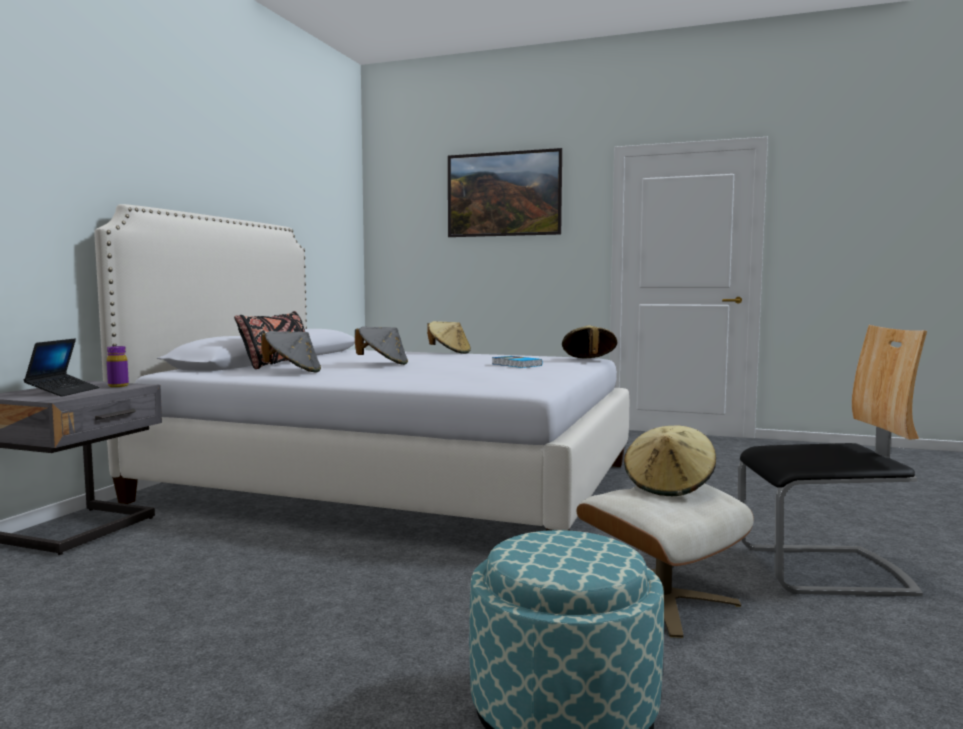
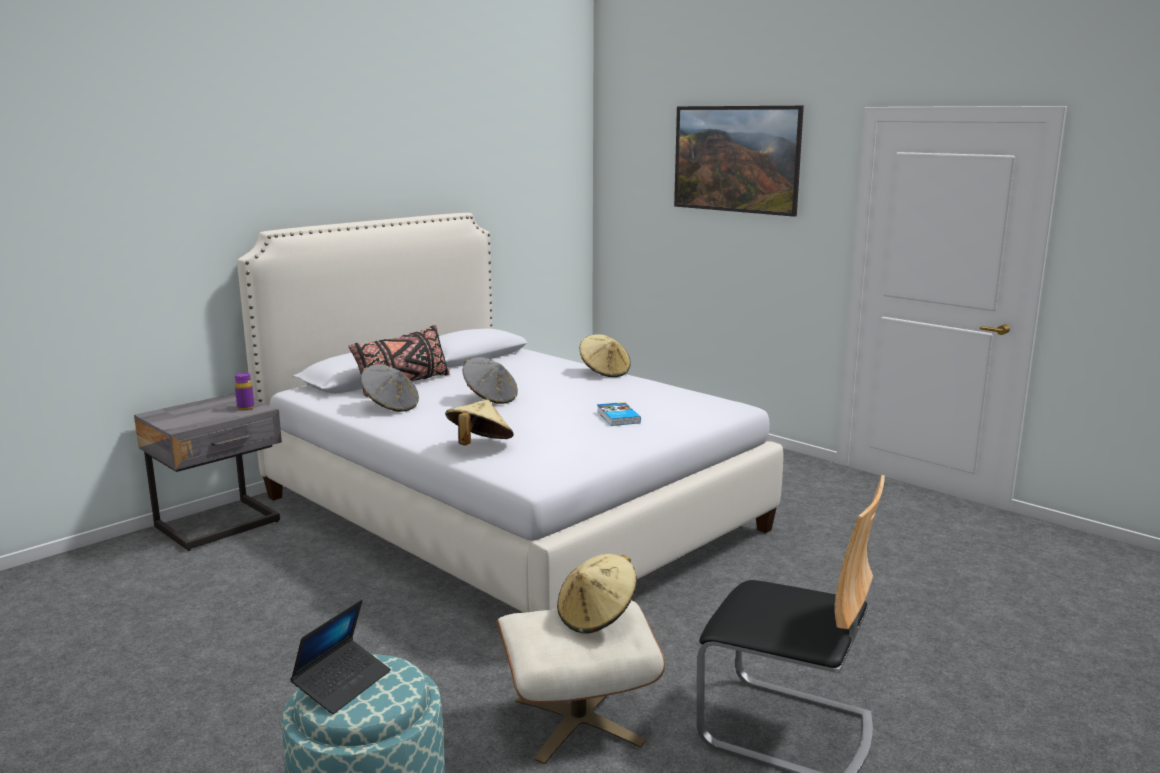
camera: 25 degrees right, 10 degrees up
(63, 392) = (198, 414): laptop -> laptop (342, 684)
(588, 360) = (718, 414): beige hat -> beige hat (479, 446)

